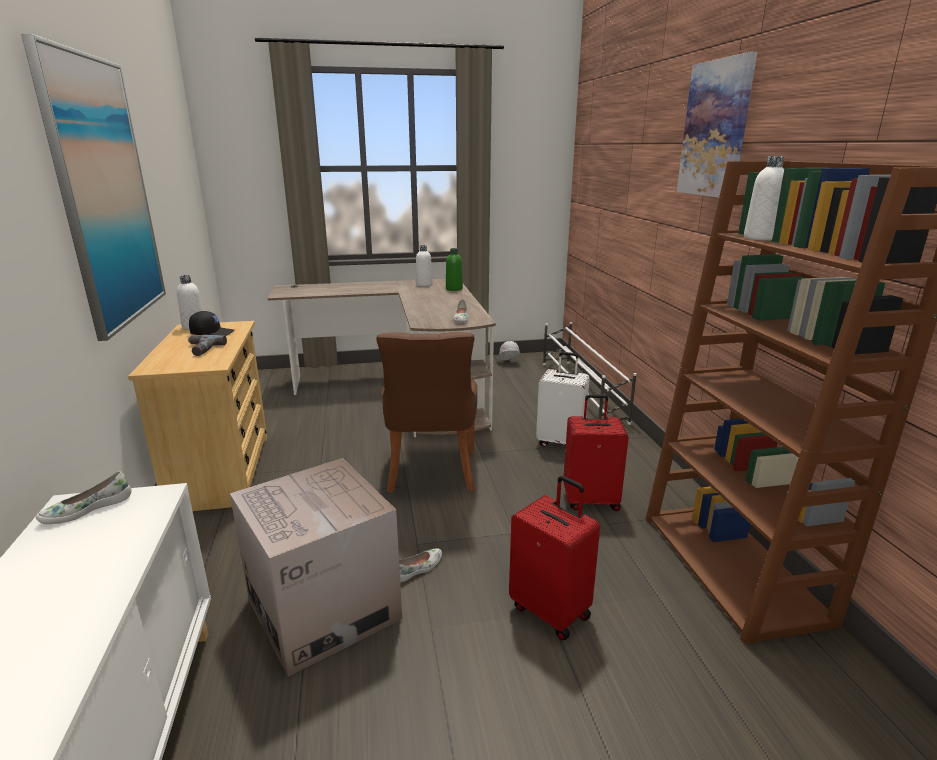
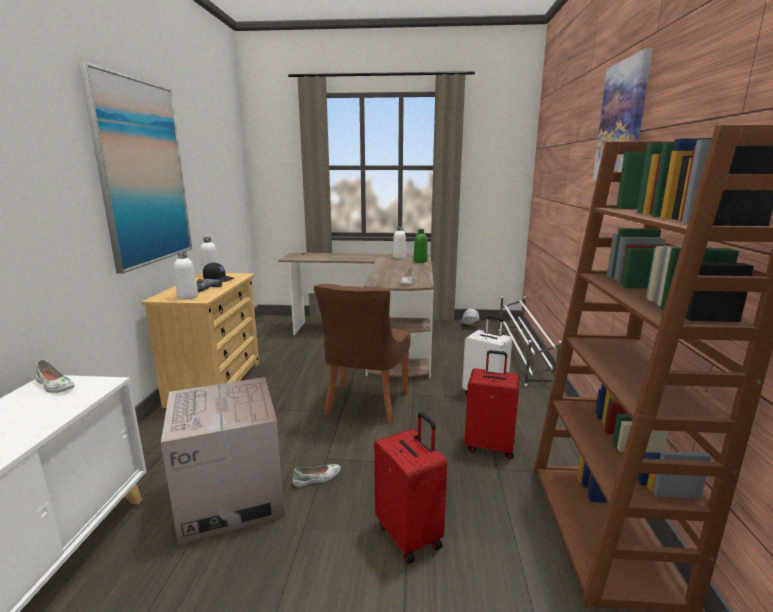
camera: 15 degrees right, 5 degrees down
(87, 509) = (54, 386): white shoe -> white shoe turned 120 degrees counterclockwise
(761, 238) = (630, 210): white bottle -> white bottle (187, 297)

